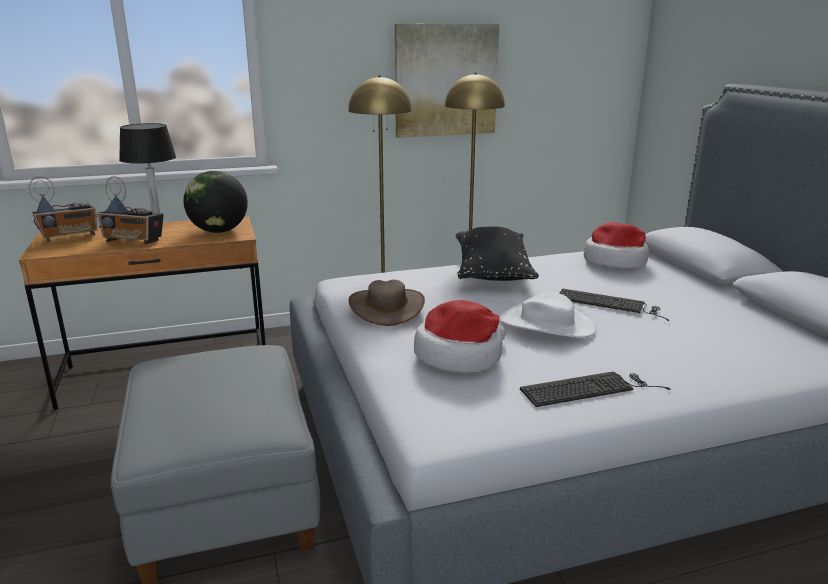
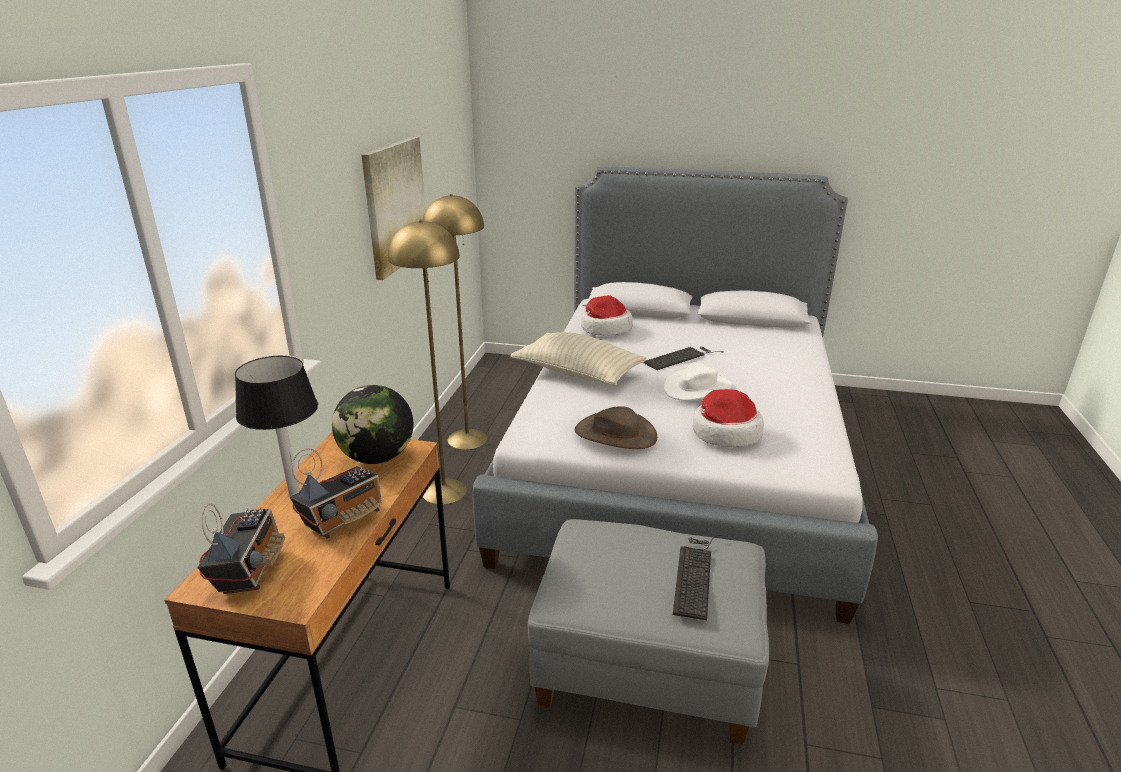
camera: 60 degrees left, 5 degrees up
(492, 272) = (578, 373): black pillow -> beige pillow
(590, 389) = (798, 408): keyboard -> keyboard (695, 574)

